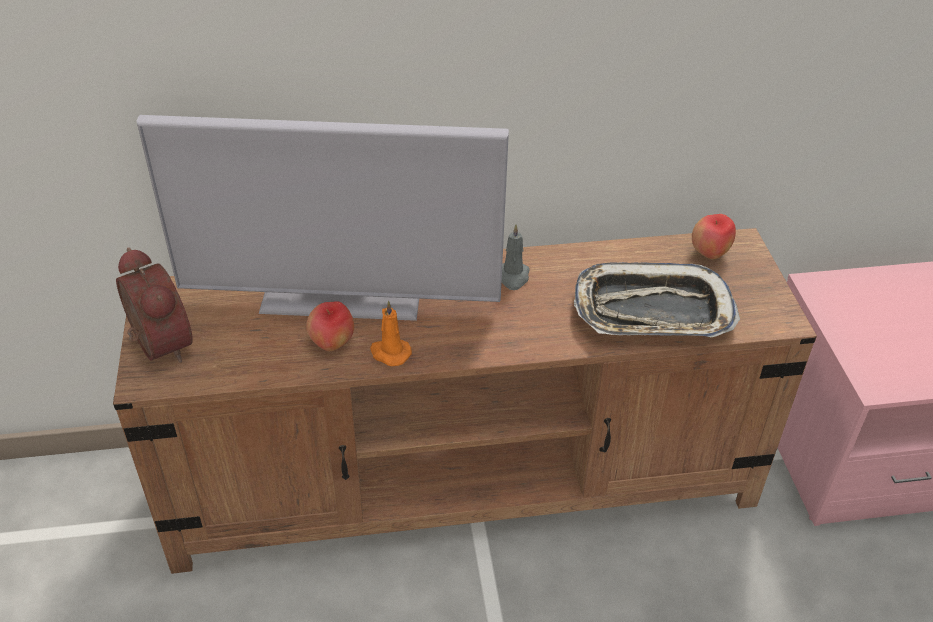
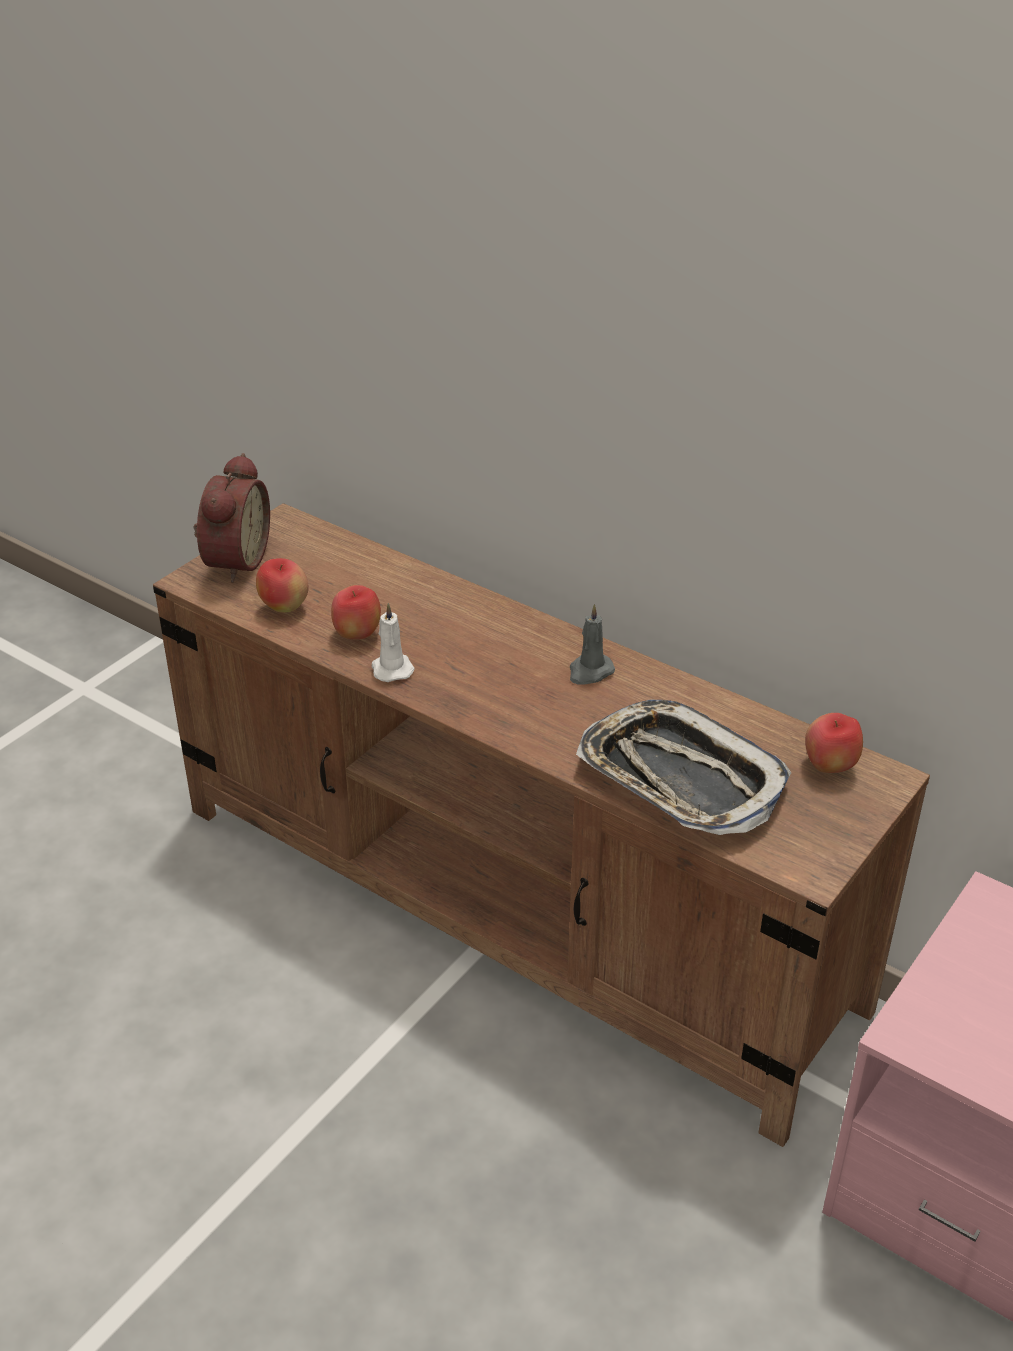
camera: 45 degrees right, 5 degrees down
(250, 357) = (284, 608): none -> apple
(341, 298) = (416, 604): television -> none
(389, 353) = (391, 668): orange candle -> white candle

